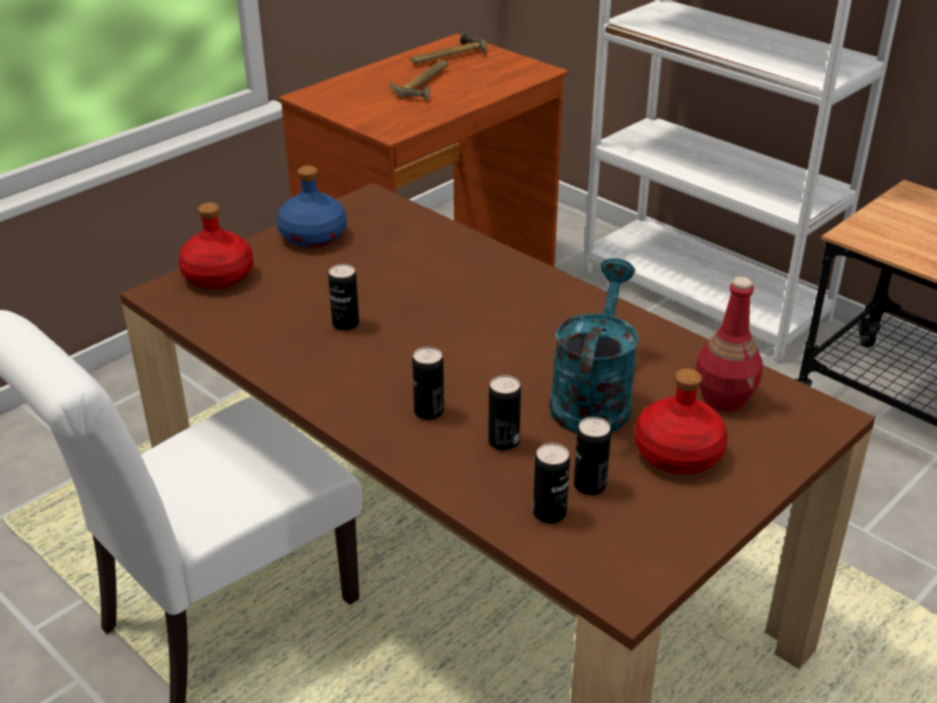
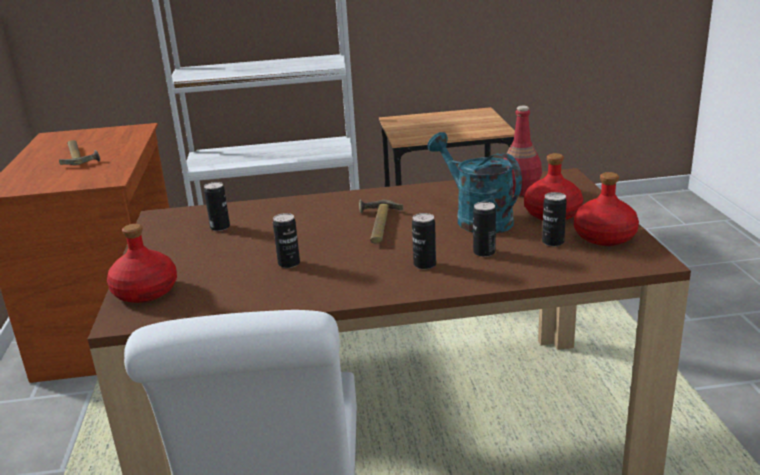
camera: 50 degrees left, 10 degrees down
(313, 236) = (165, 245): blue bottle -> none
(447, 56) = (60, 142): hammer -> hammer (376, 226)
(549, 513) = (565, 259): can -> can (220, 227)
(653, 524) = (604, 237): none -> red bottle

